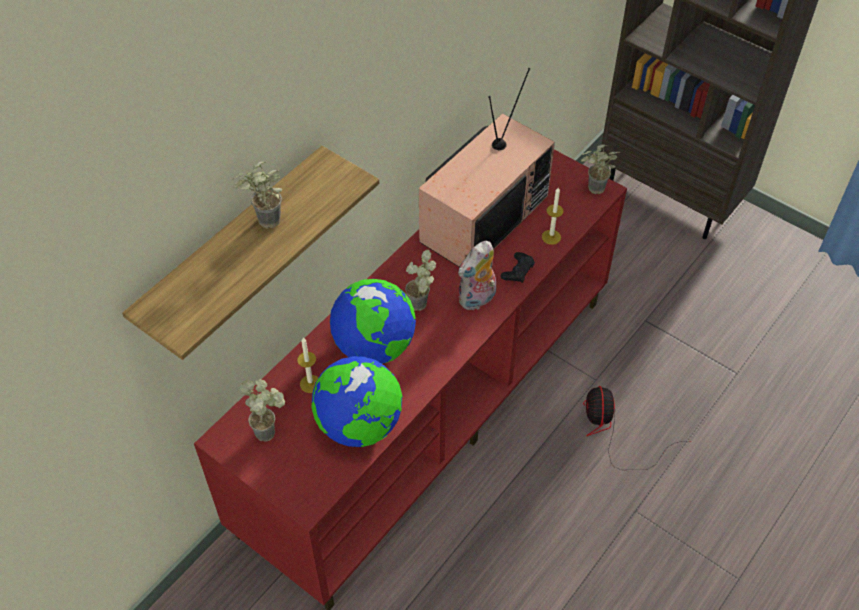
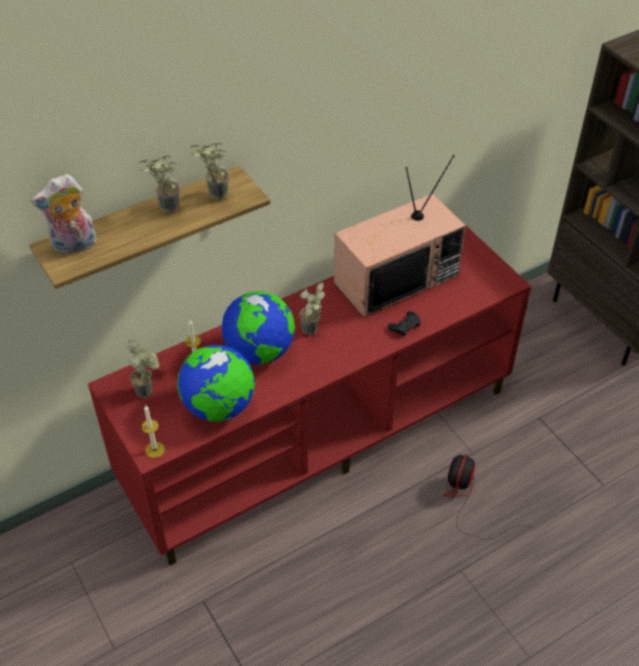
camera: 20 degrees right, 5 degrees down
(477, 299) = (360, 339): plush toy -> plush toy (74, 246)
(551, 237) = (446, 307): candle -> candle (155, 449)
(592, 191) = (499, 281): potted plant -> potted plant (213, 196)

